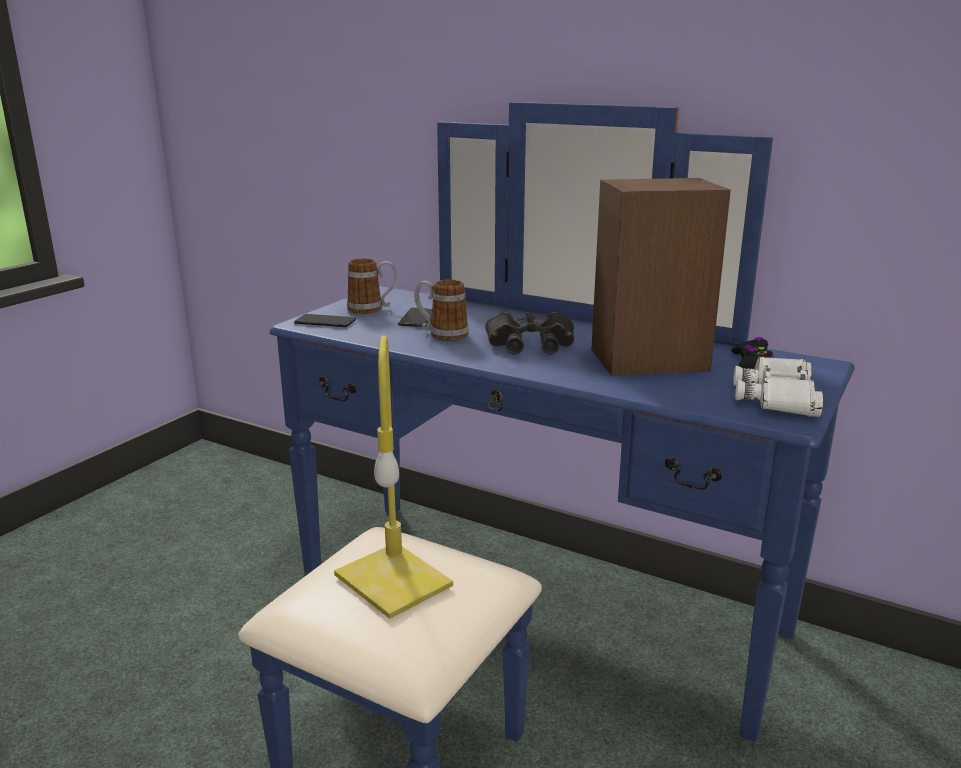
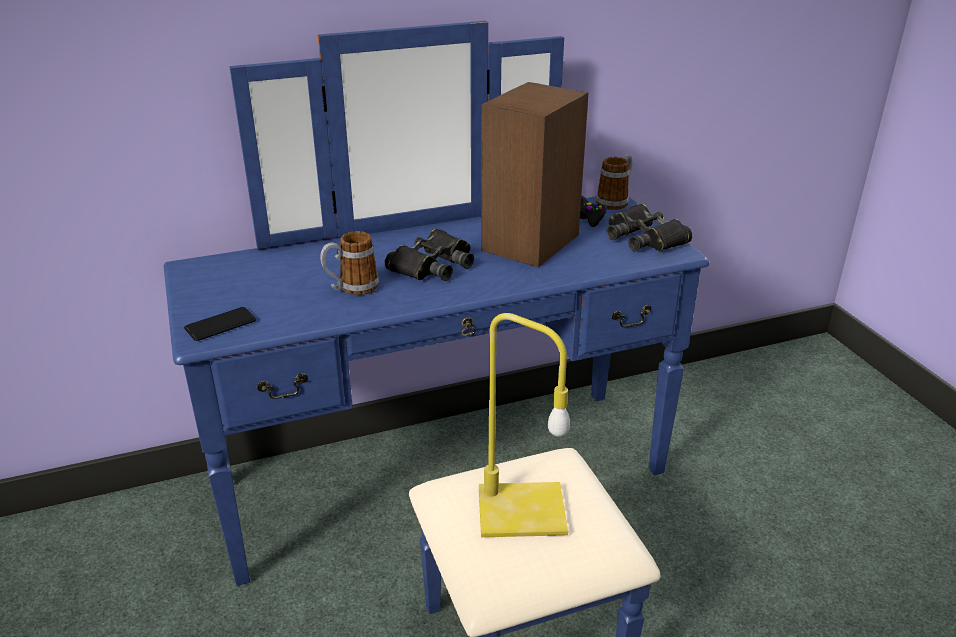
camera: 50 degrees left, 10 degrees up
(372, 309) = (229, 290): mug -> mug (615, 201)
(417, 318) = (294, 281): phone -> none
(778, 397) = (644, 238): white binoculars -> black binoculars

